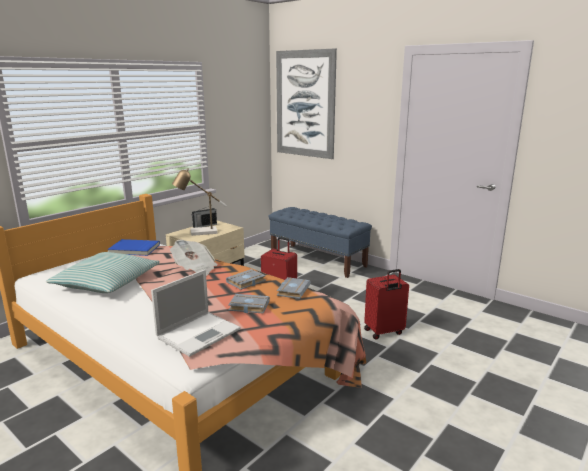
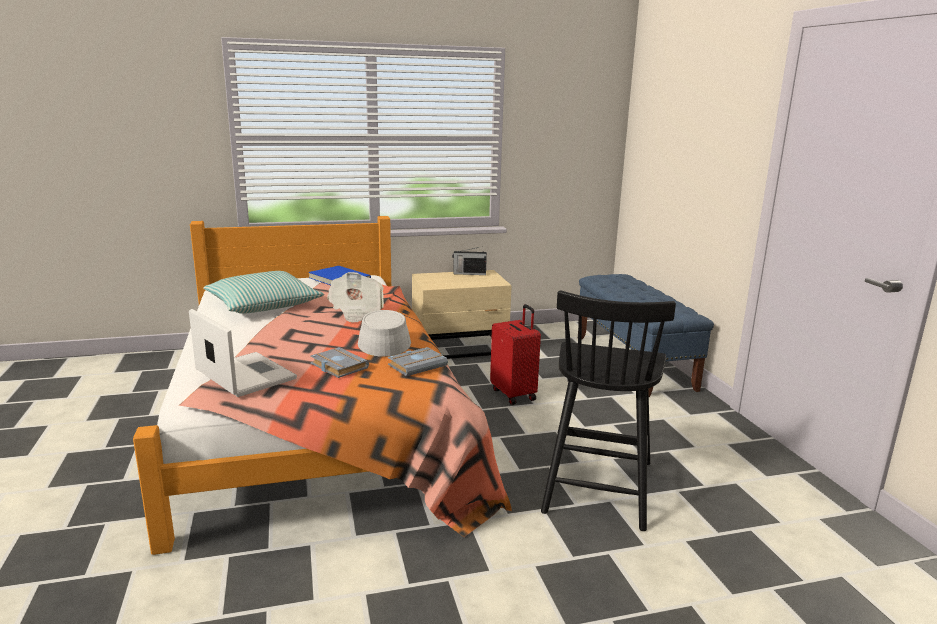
camera: 35 degrees right, 0 degrees up
(199, 232) = (450, 280): table lamp -> none
(200, 333) = (244, 375): laptop -> laptop turned 120 degrees counterclockwise
(246, 282) = (383, 341): grey book -> grey hat
(305, 104) = (662, 115): picture -> none
(384, 332) = (598, 484): red suitcase -> black chair

